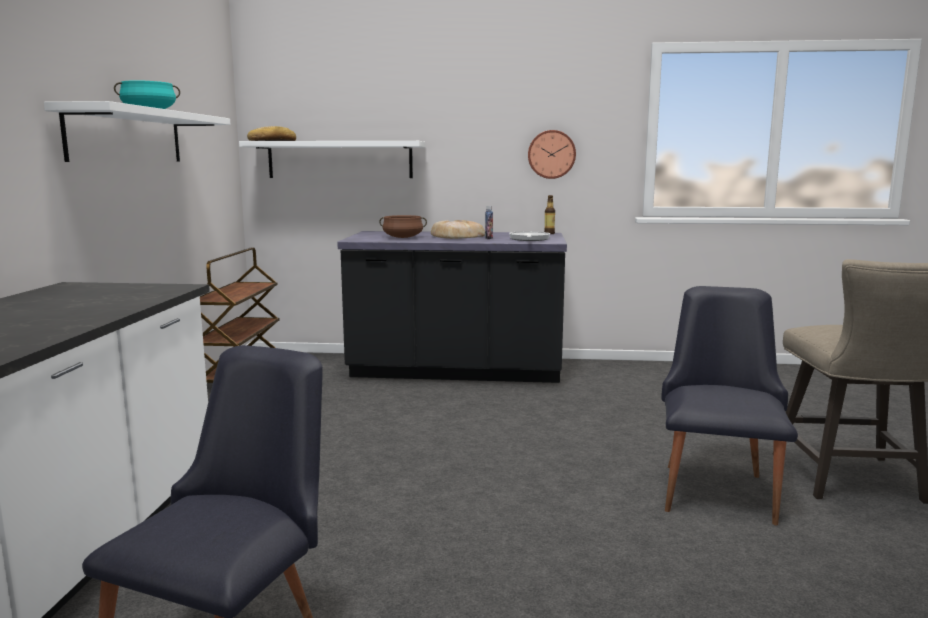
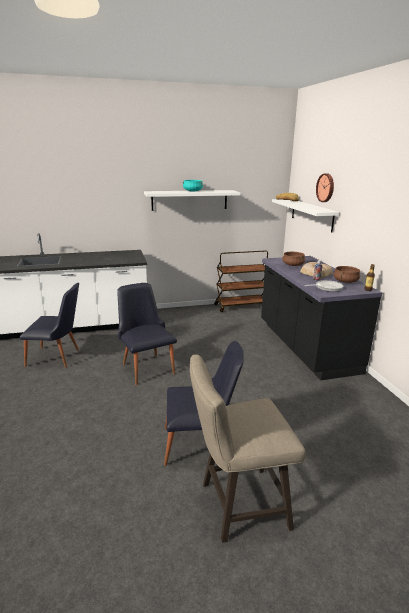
camera: 70 degrees right, 10 degrees up
(414, 504) = (146, 366): none -> black chair
(508, 234) = (345, 281): none -> brown cooking pot
(551, 154) = (390, 235): wall clock -> wall clock (326, 188)

